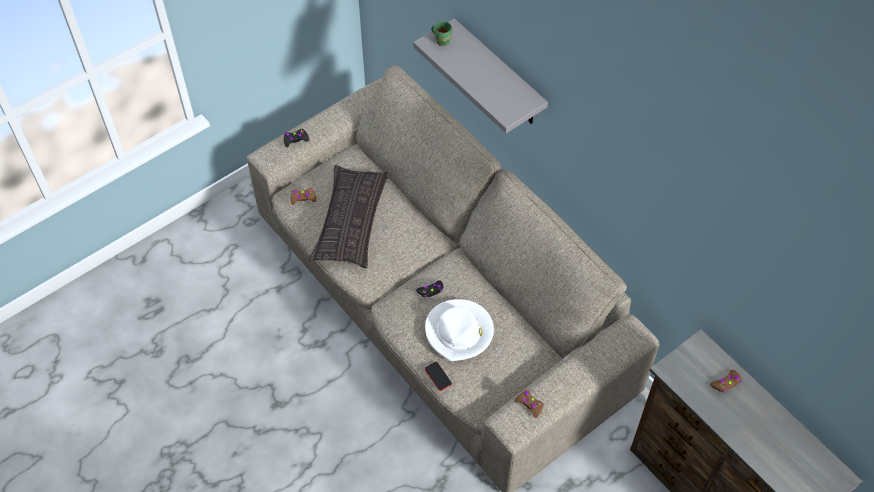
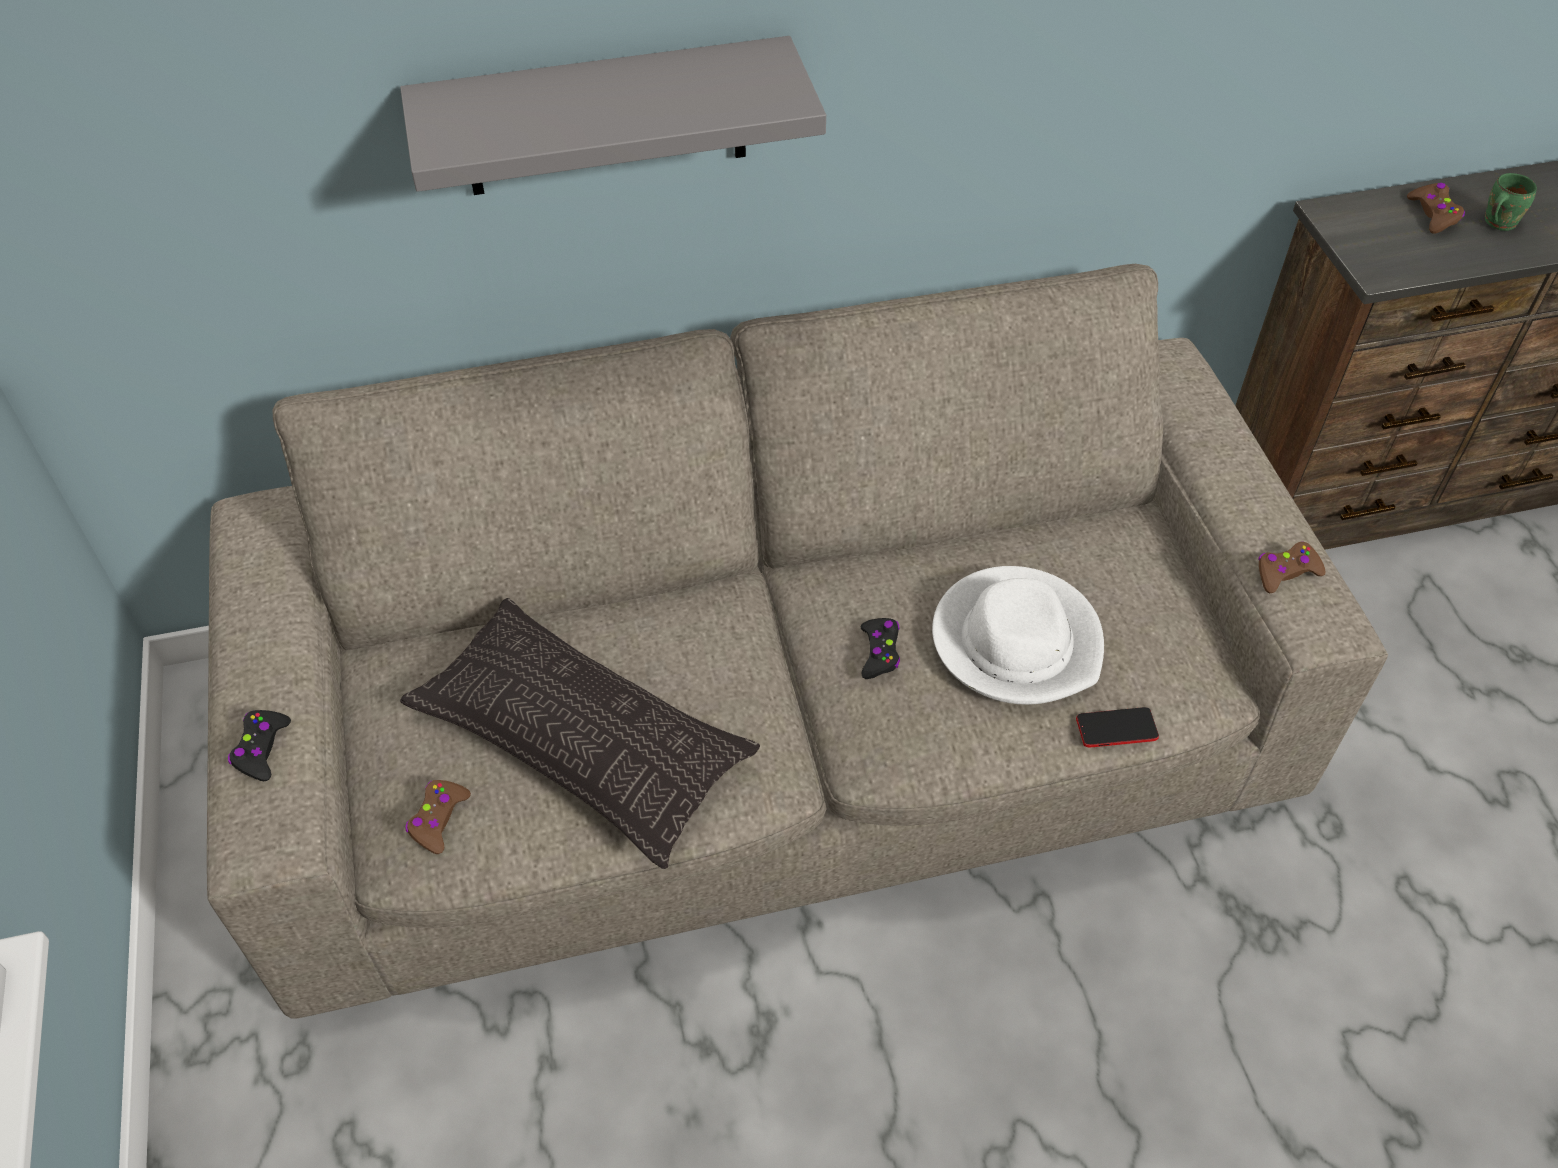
camera: 65 degrees left, 5 degrees down
(442, 40) = (456, 123): green mug -> green mug (1496, 222)

